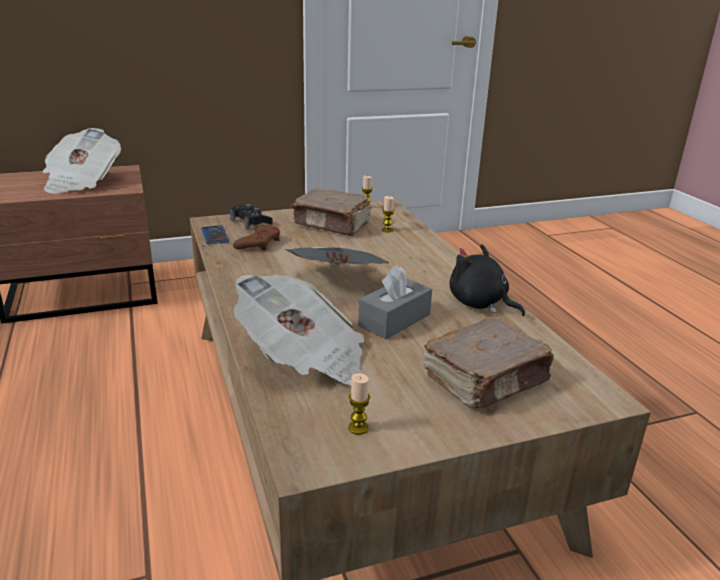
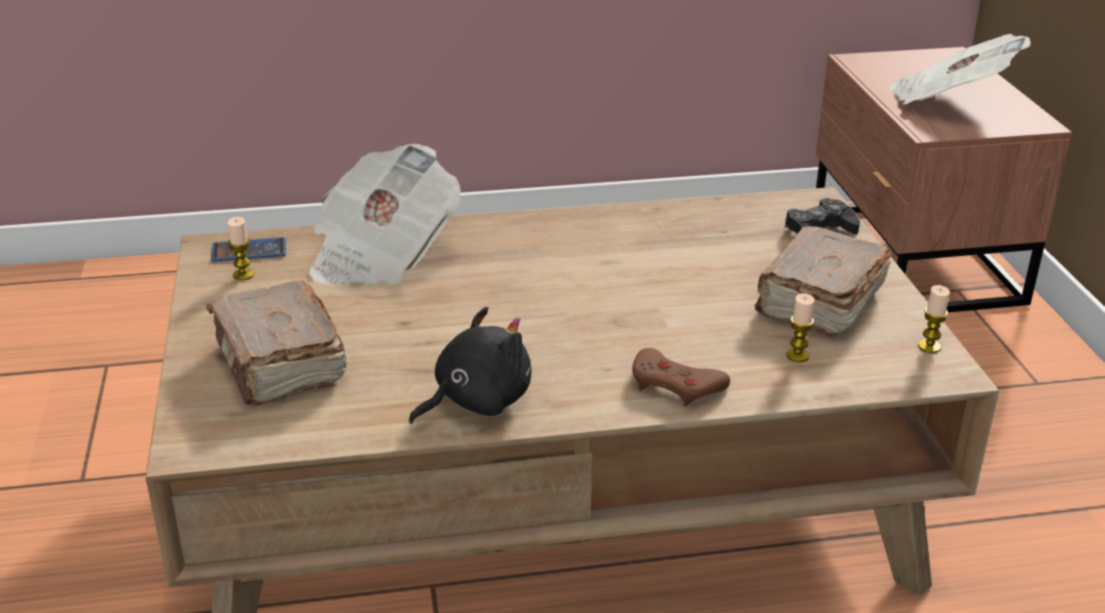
camera: 100 degrees right, 5 degrees up
(214, 235) = (756, 205): phone -> phone (249, 251)
(259, 243) = (727, 236): brown game controller -> brown game controller (675, 385)
(337, 283) = (573, 288): newspaper -> none
(394, 320) = (449, 320): grey tissue box -> none

